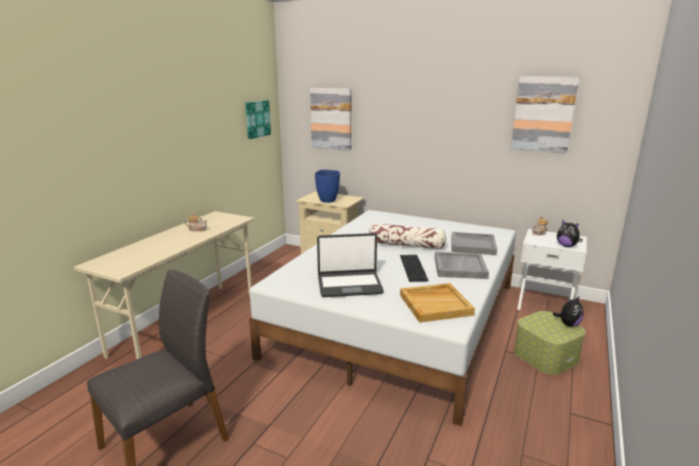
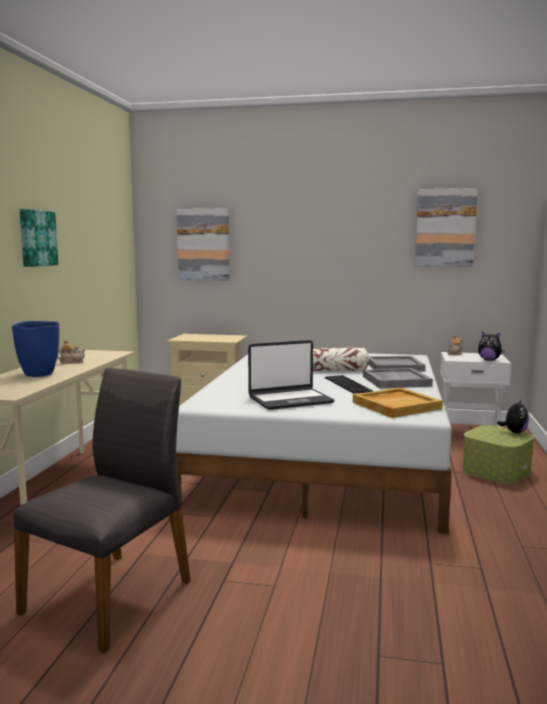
camera: 15 degrees left, 10 degrees down
(257, 119) = (114, 243): picture -> picture (37, 238)
(328, 200) = (207, 339): blue vase -> blue vase (39, 374)

